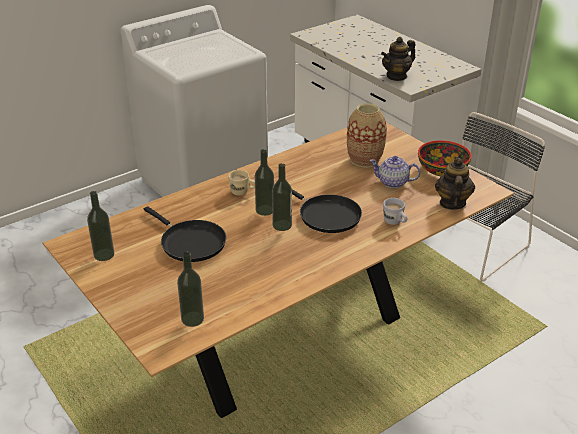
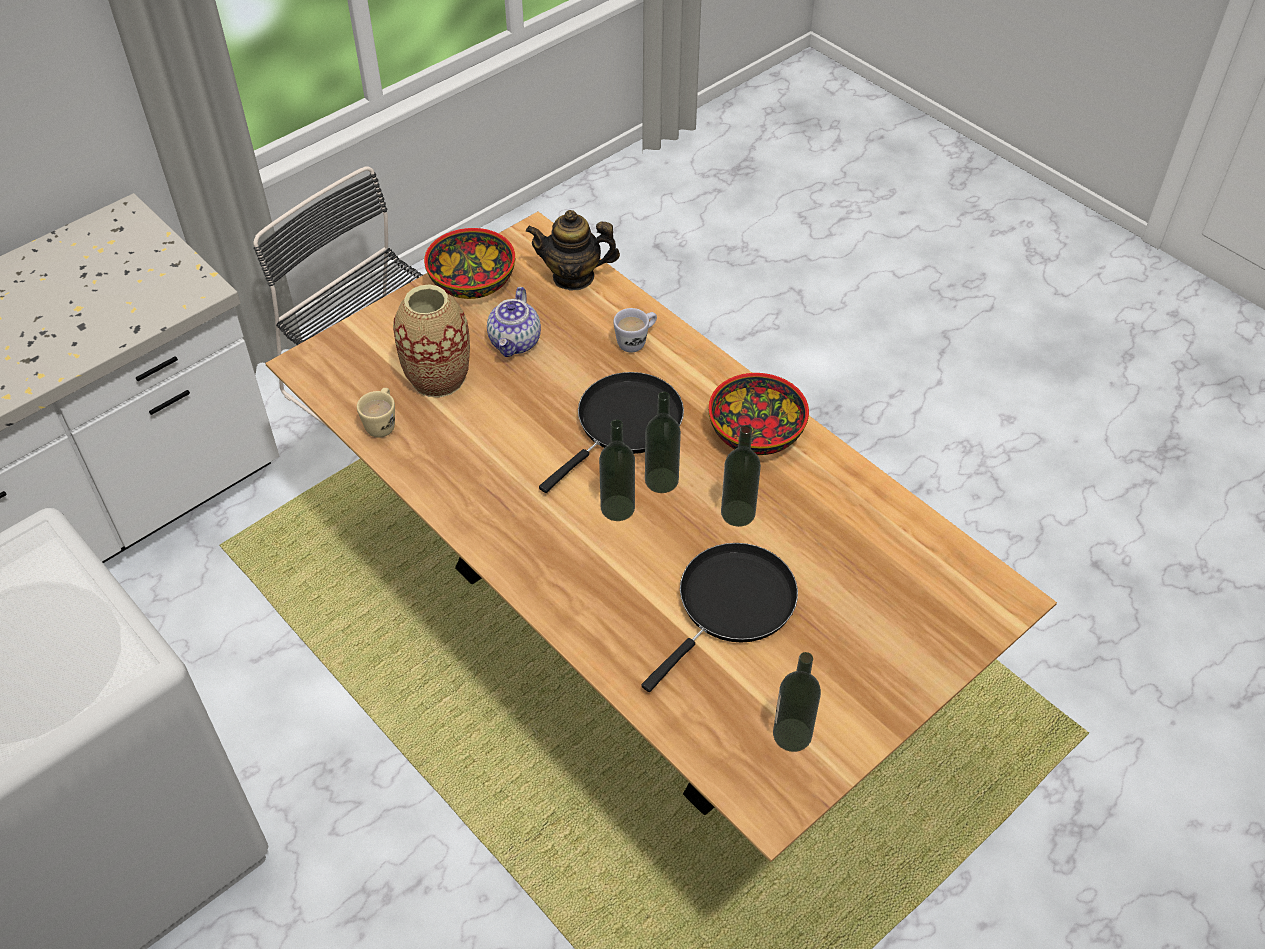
camera: 95 degrees left, 15 degrees up
(192, 319) = (927, 570): bottle -> bottle (738, 513)
(243, 192) = (561, 546): beige mug -> beige mug (382, 423)
(314, 262) = (757, 433): none -> bowl
(397, 76) = (148, 308): teapot -> none

